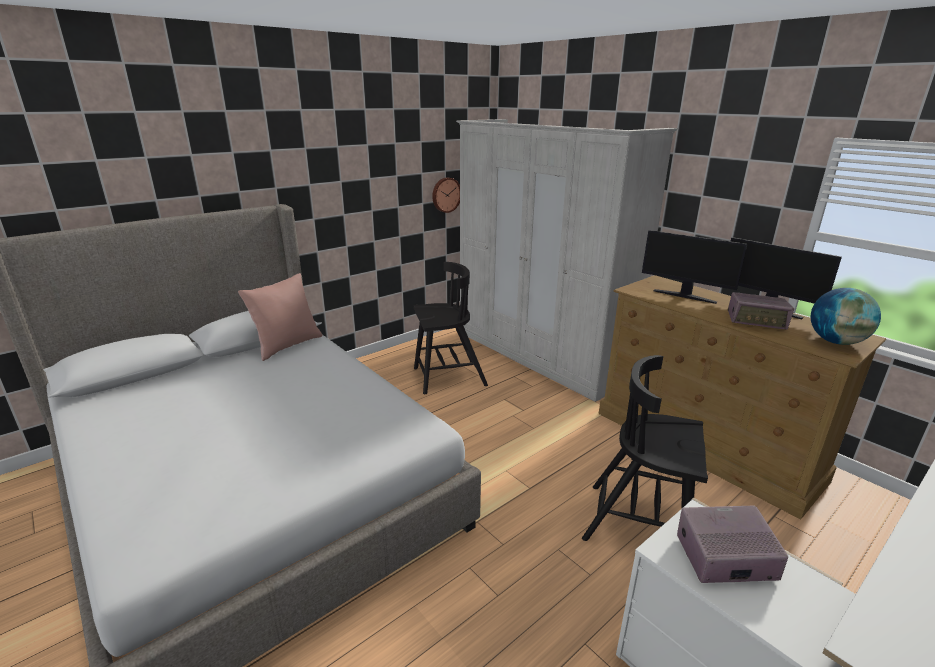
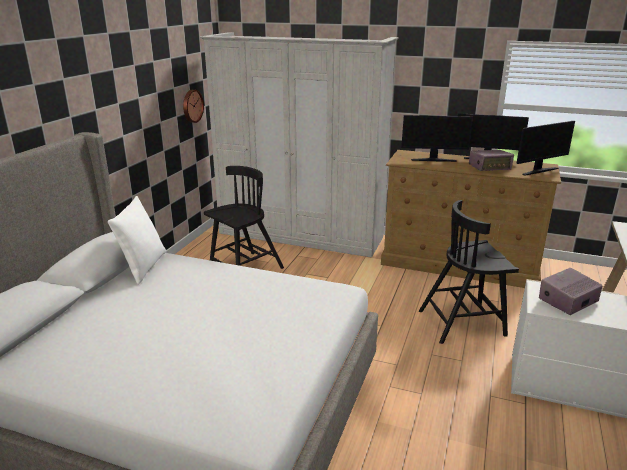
camera: 30 degrees left, 0 degrees up
(287, 345) = (143, 267): pink pillow -> white pillow
(836, 341) = (539, 171): globe -> monitor

